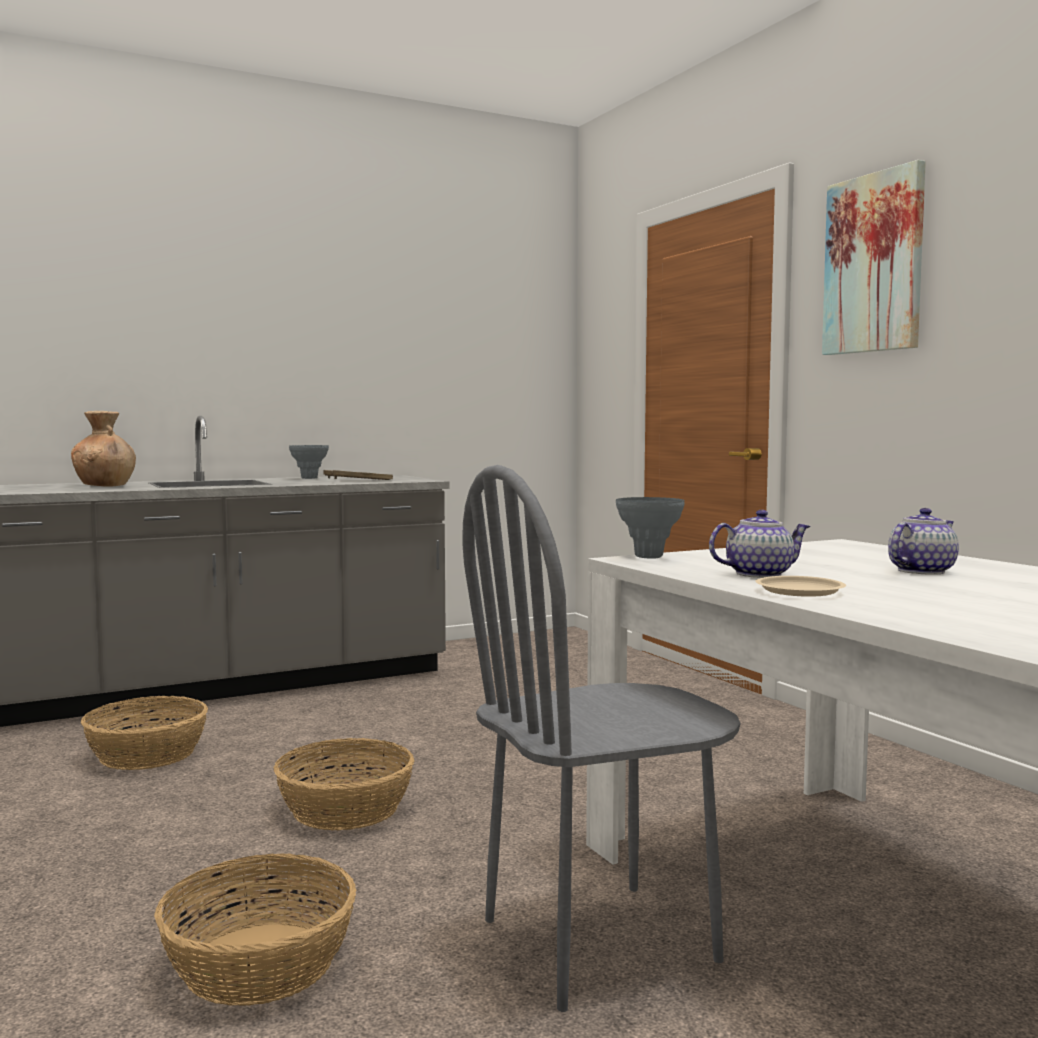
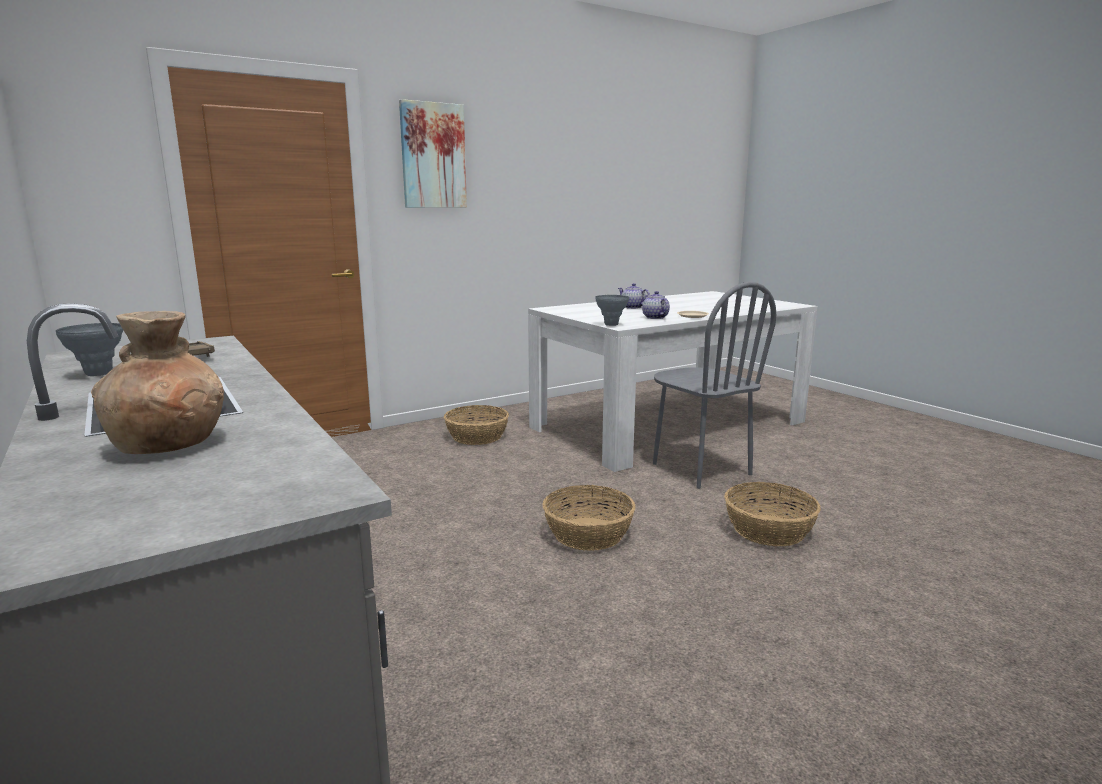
camera: 95 degrees left, 10 degrees up
(148, 754) = (478, 650): basket -> basket (477, 436)

